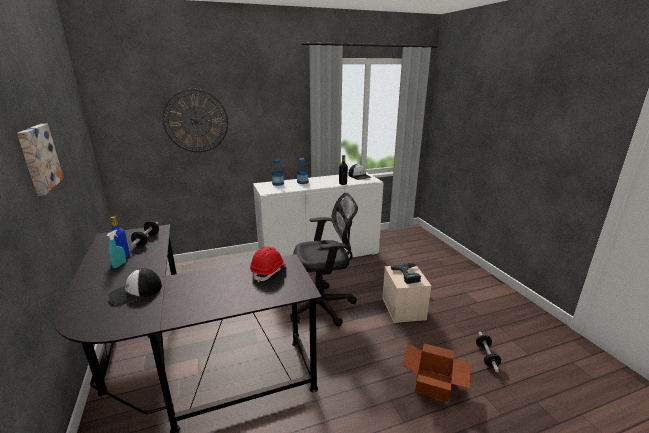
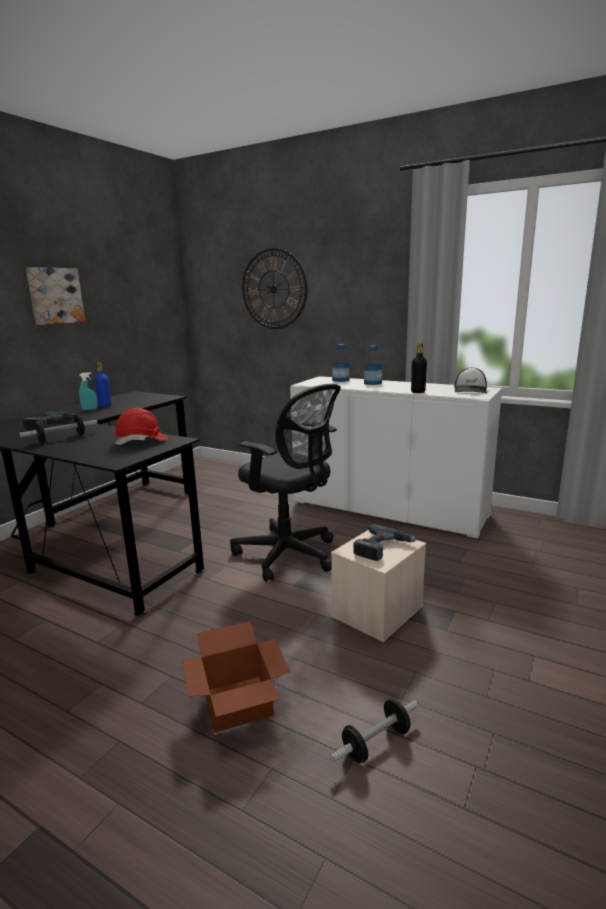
camera: 50 degrees right, 5 degrees down
(136, 292) = (52, 424): cap -> power drill
(147, 240) = (144, 401): dumbbell -> dumbbell (61, 438)

